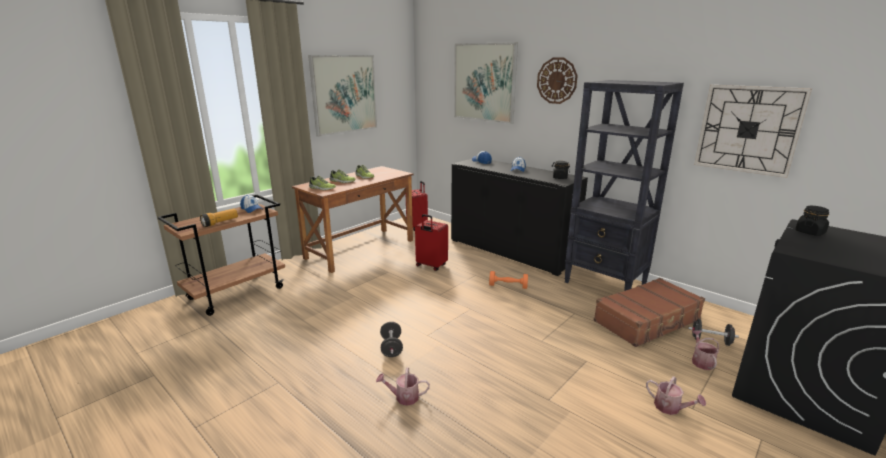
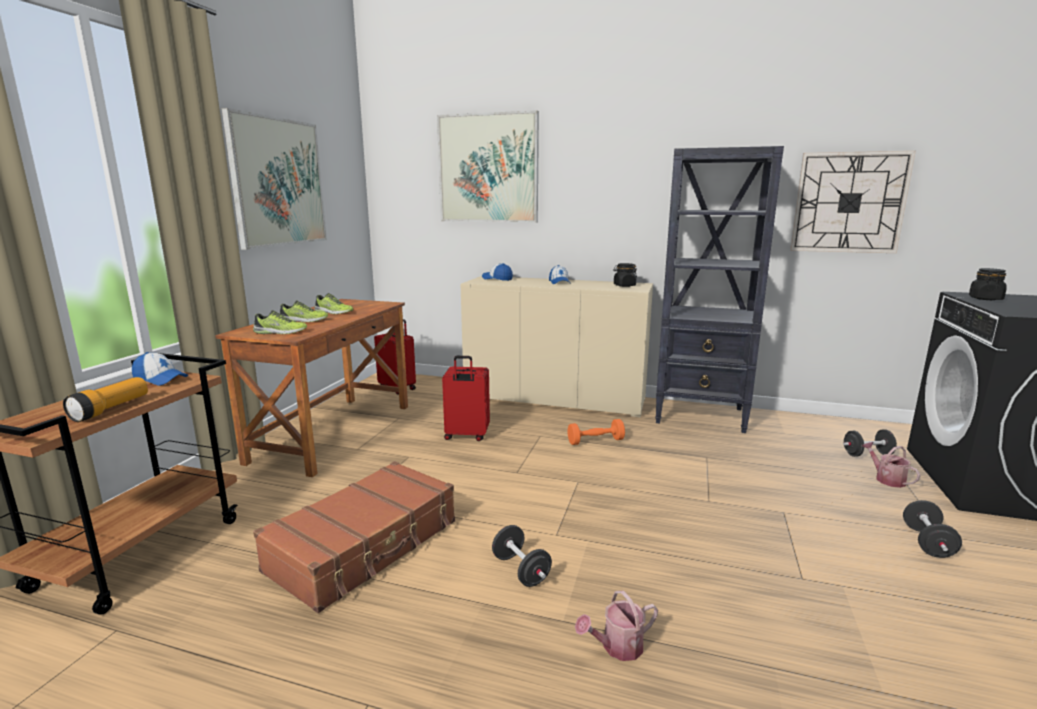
camera: 25 degrees left, 5 degrees down
(511, 251) = (554, 398): black cabinet -> beige cabinet
(557, 80) = (600, 160): wall clock -> none
(647, 321) = (788, 447): brown suitcase -> brown suitcase (365, 546)
(671, 408) = (927, 543): watering can -> black dumbbell

